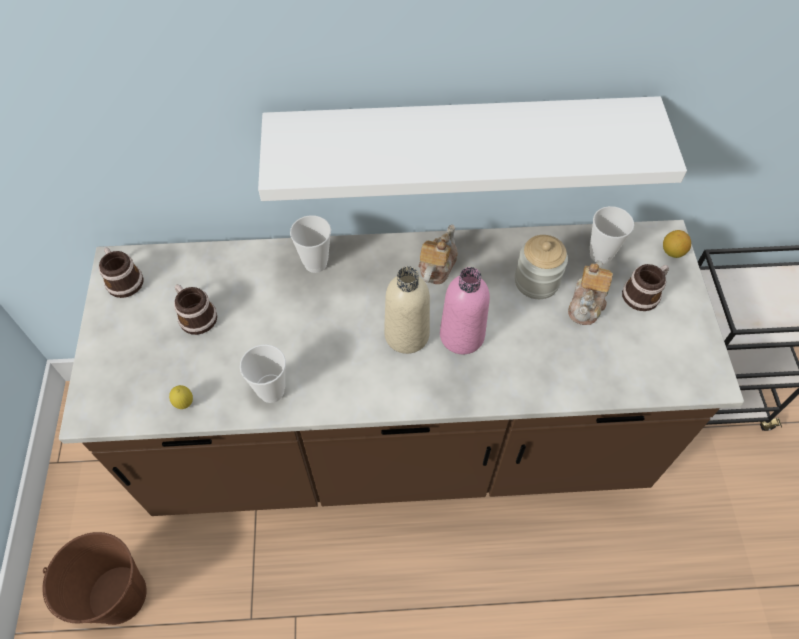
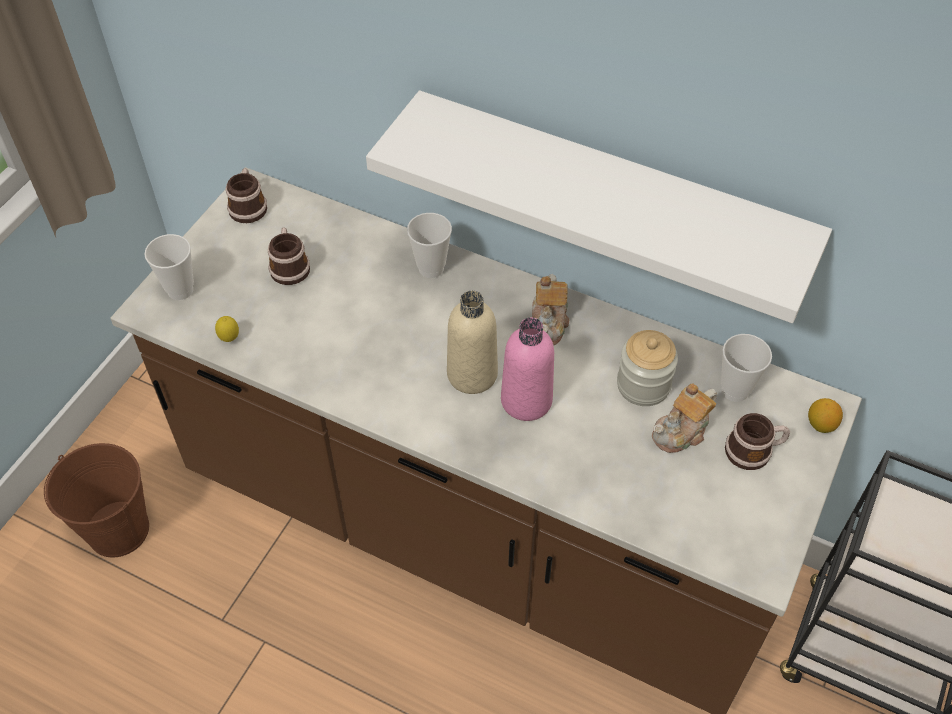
camera: 30 degrees right, 5 degrees down
(271, 391) = (311, 364): cup -> cup (180, 290)
(436, 266) = (548, 324): teapot -> teapot turned 135 degrees clockwise

